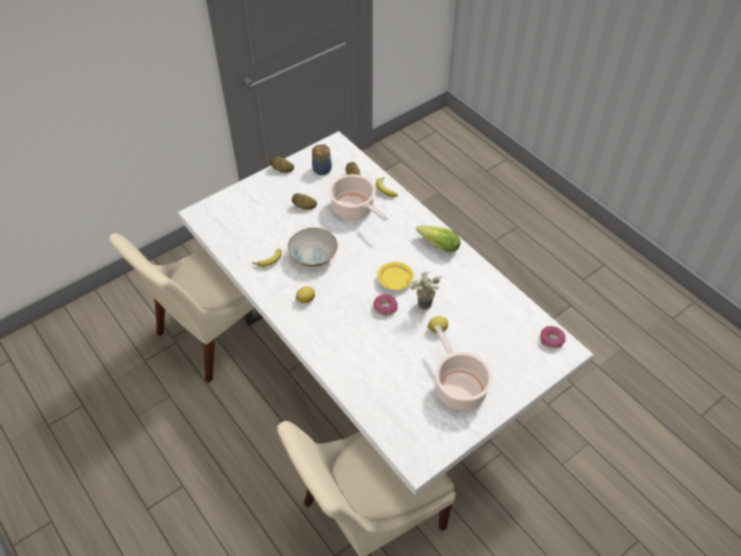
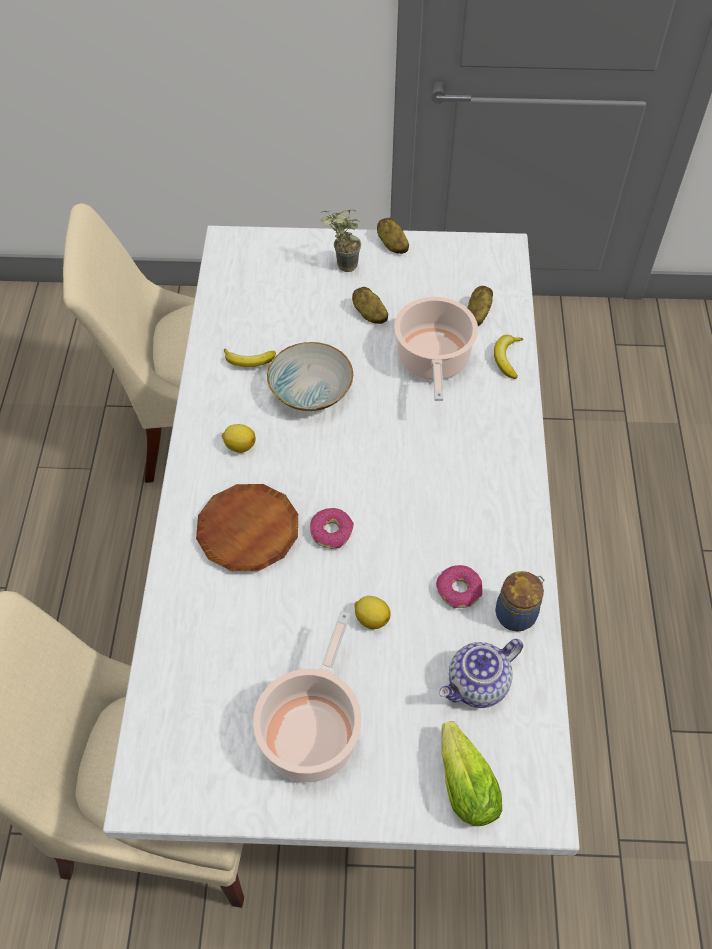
camera: 40 degrees right, 5 degrees up
(322, 169) = (447, 275): jar -> jar (517, 613)
(348, 331) = (248, 531): none -> brown plate
(394, 280) = (385, 501): yellow plate -> none
(422, 307) = (383, 570): potted plant -> potted plant (341, 267)
(436, 244) = (501, 489): lettuce -> lettuce (464, 779)
(503, 324) = (478, 685): none -> teapot
(551, 340) = (530, 770): donut -> donut (458, 591)

